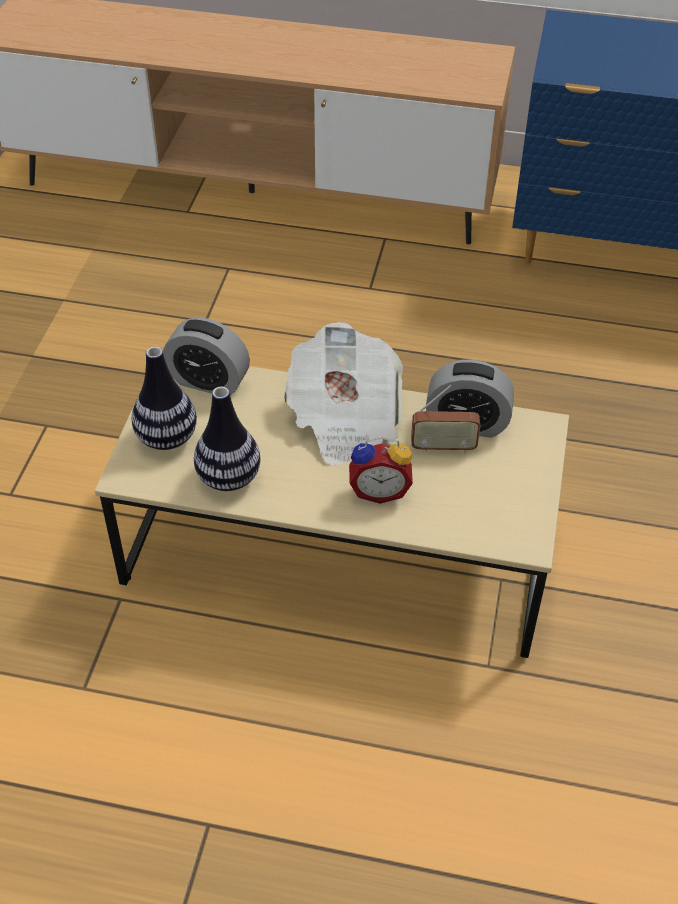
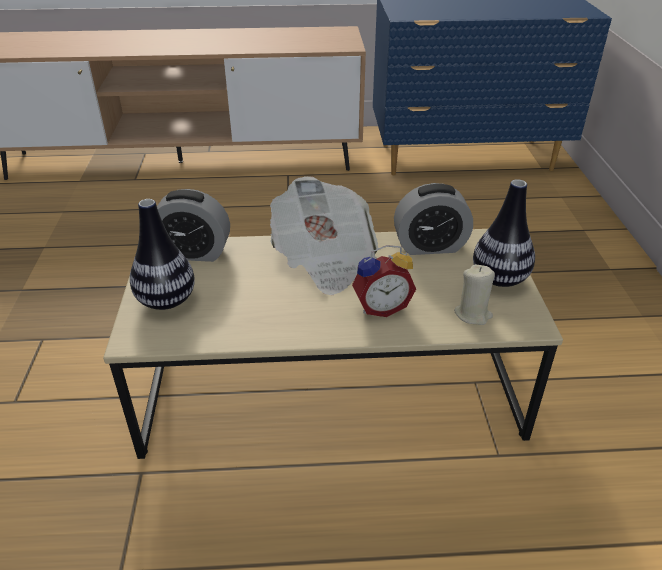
camera: 15 degrees left, 10 degrees down
(228, 478) = (236, 322): vase -> vase (499, 279)
(443, 447) = (419, 266): radio -> none
(471, 519) = (473, 314): none -> beige candle

